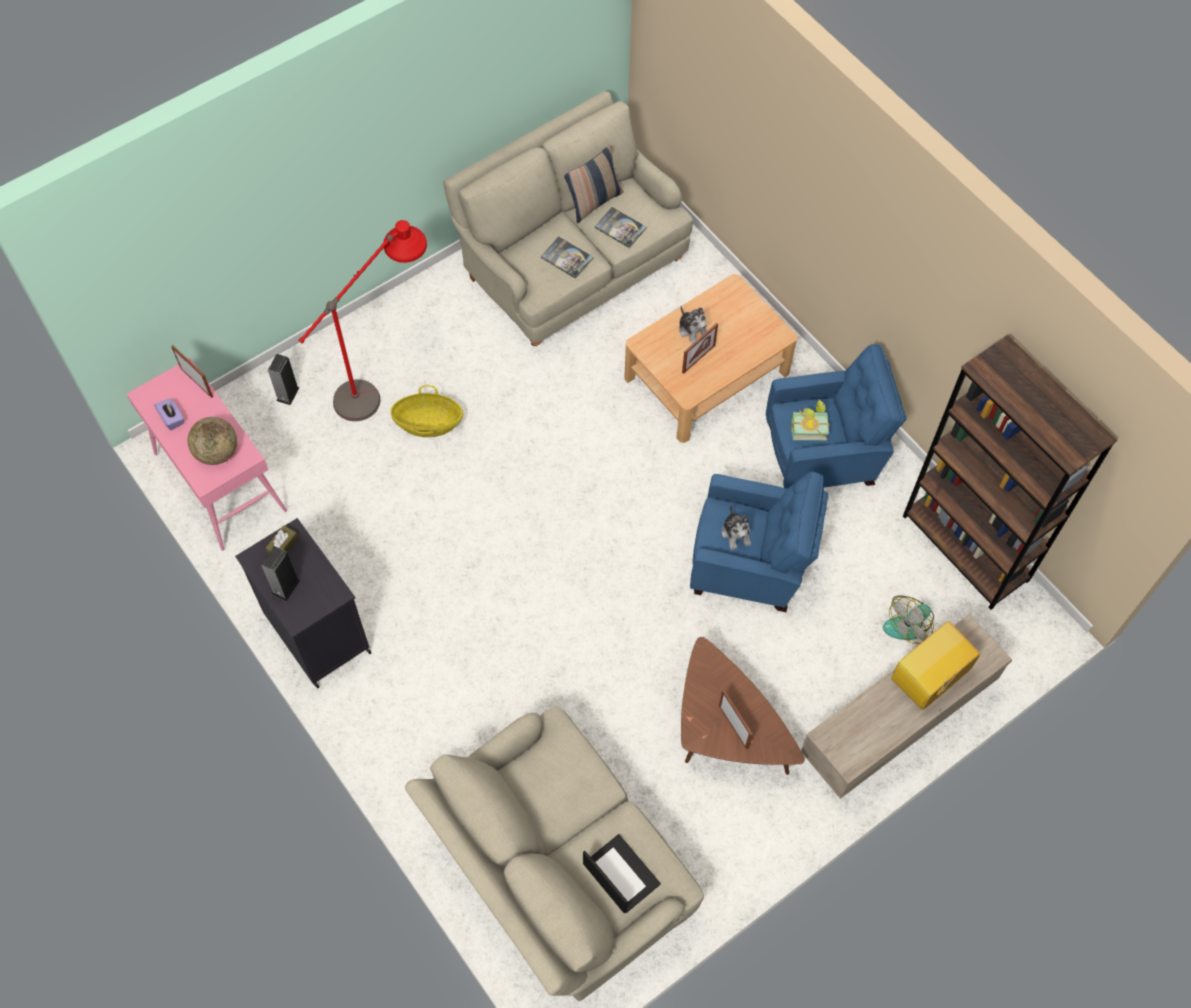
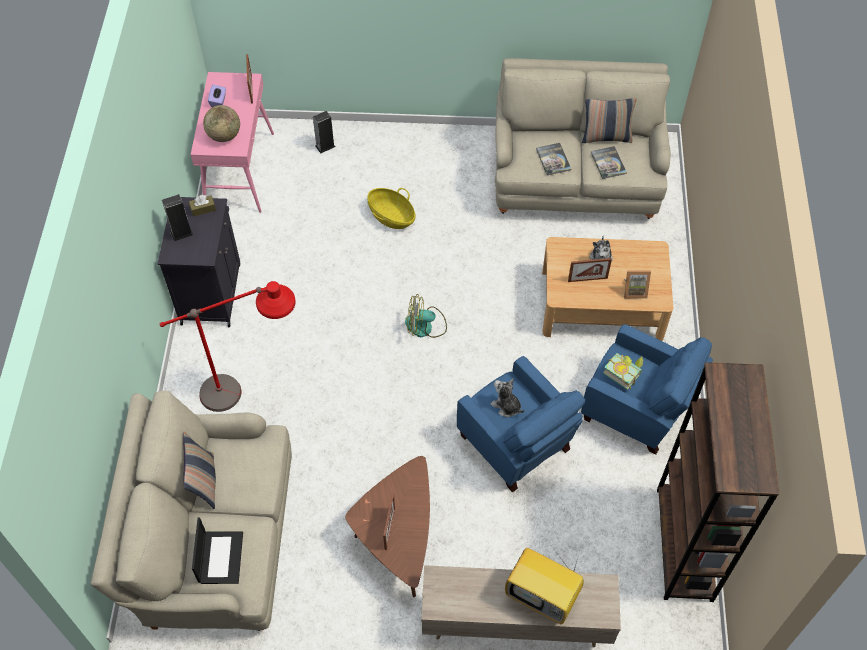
camera: 40 degrees right, 5 degrees down
(384, 383) = (387, 176): red floor lamp -> red floor lamp (250, 393)
(534, 818) = (204, 482): none -> pillow
(736, 533) = (506, 406): plush toy -> plush toy turned 105 degrees clockwise
(749, 341) = (634, 291): none -> picture frame
(909, 623) = (593, 563): fan -> fan (425, 326)
(928, 680) = (543, 596): television -> television turned 150 degrees counterclockwise

